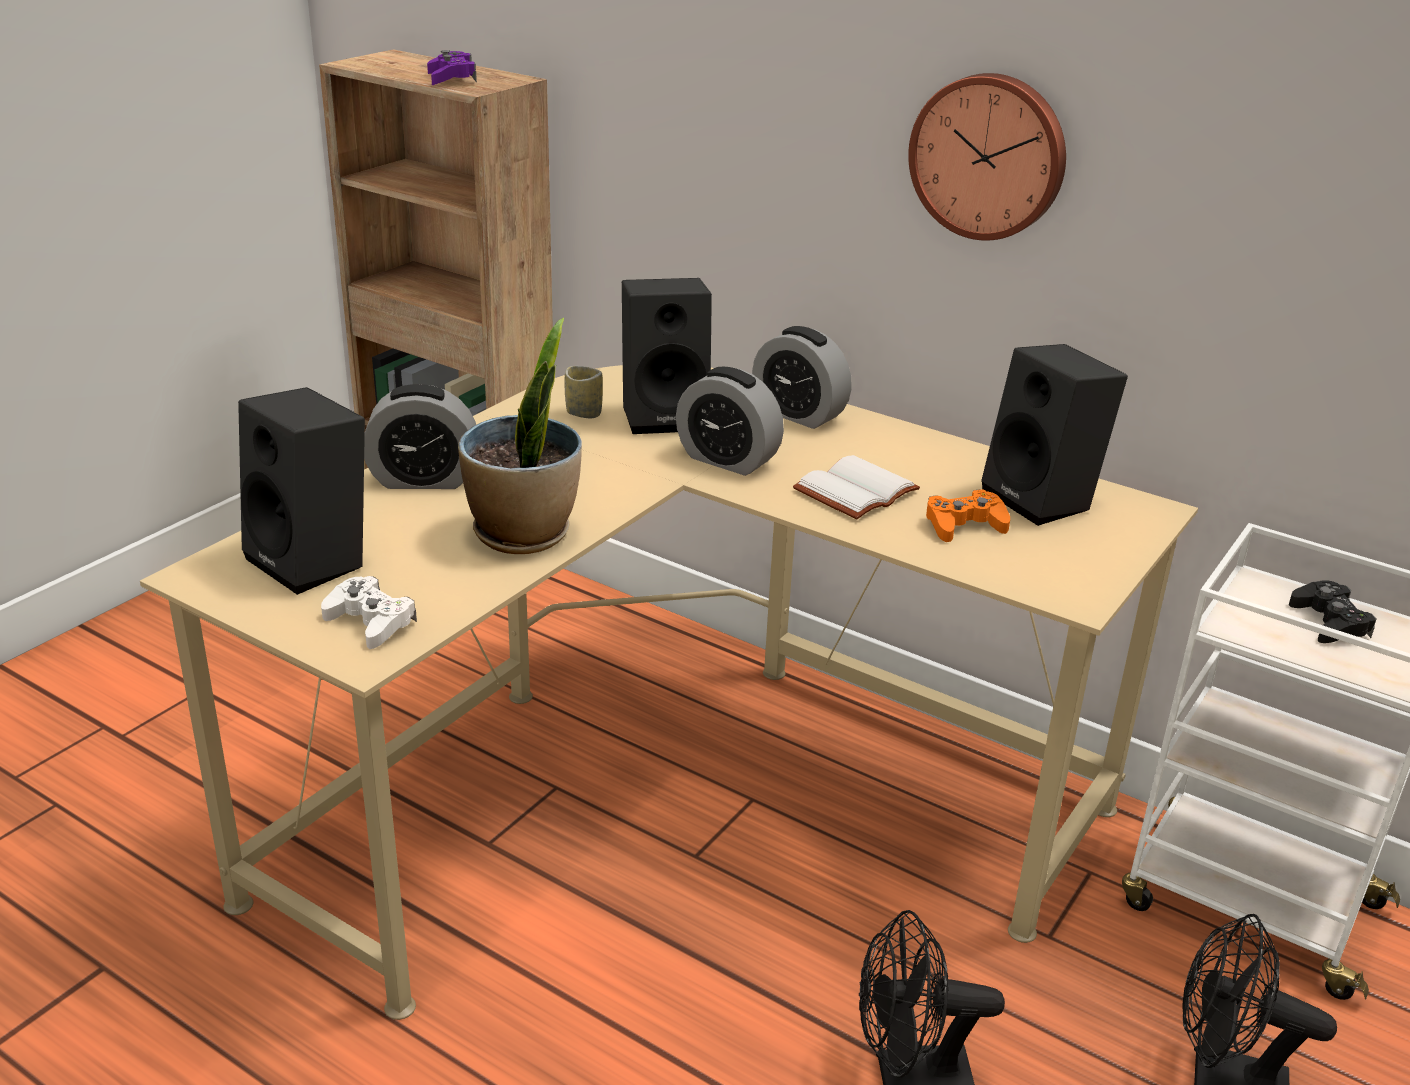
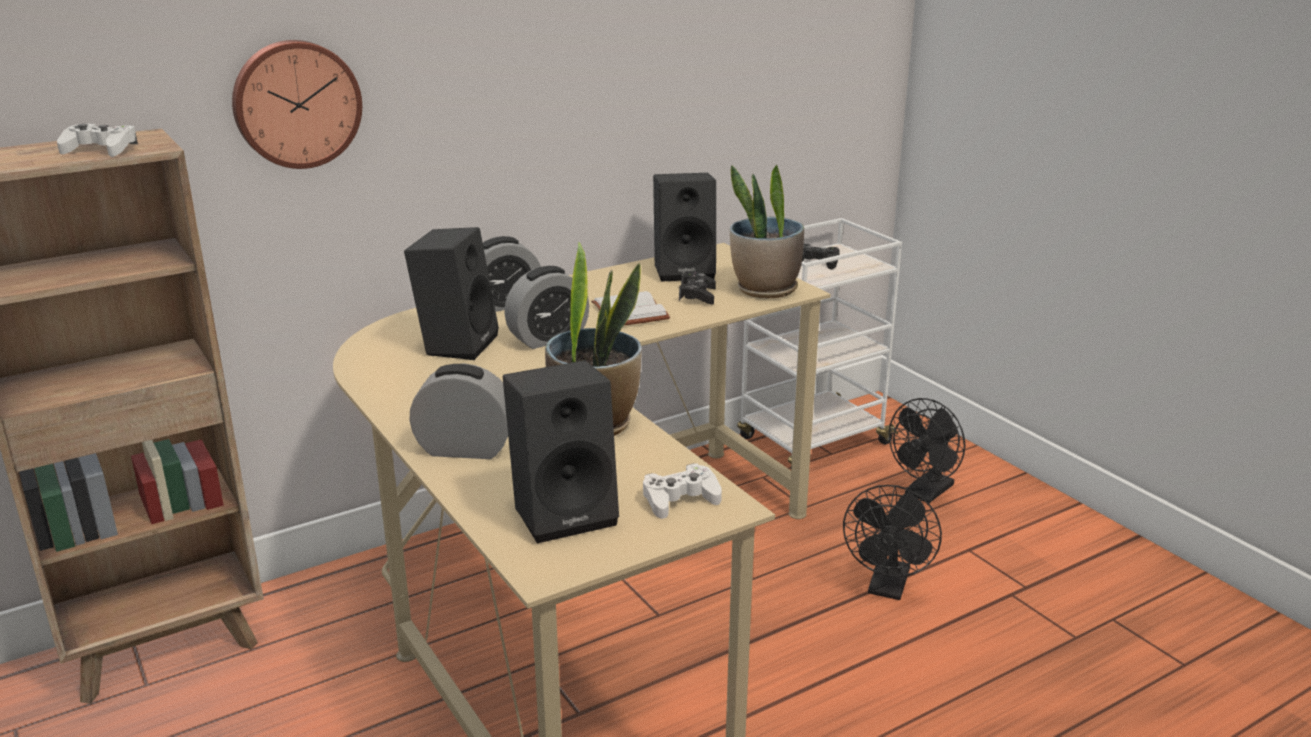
camera: 65 degrees left, 5 degrees down
(423, 480) = (465, 449): alarm clock -> alarm clock turned 105 degrees counterclockwise
(452, 78) = (101, 149): purple game controller -> white game controller
(584, 413) = (416, 370): cup -> none
(964, 525) = (697, 295): orange game controller -> black game controller
(989, 156) = (565, 75): wall clock -> wall clock (296, 103)
(1045, 572) = (765, 290): none -> potted plant

